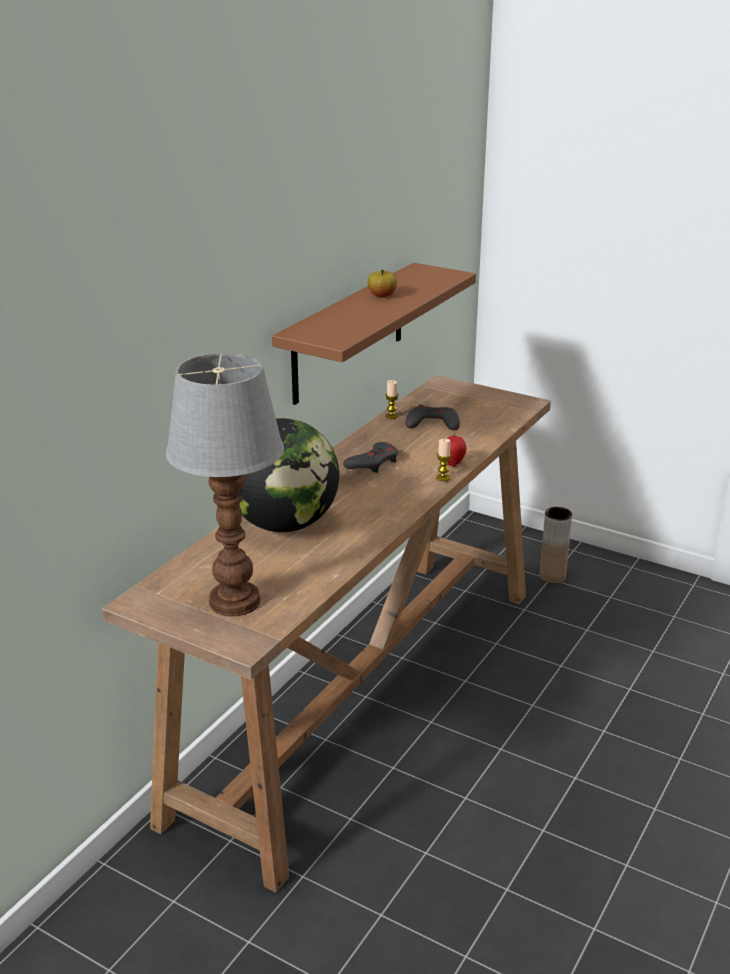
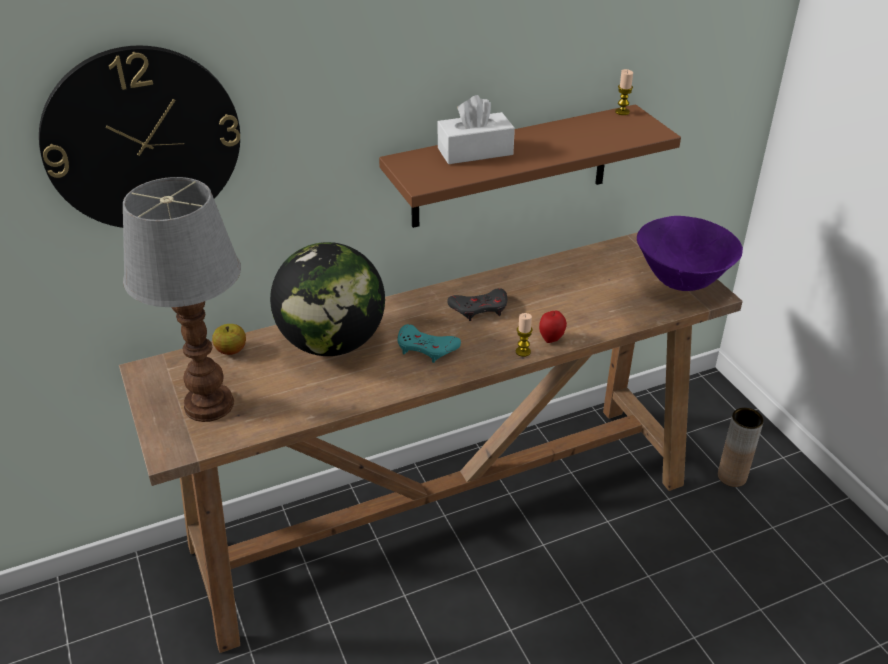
camera: 35 degrees right, 10 degrees up
(117, 342) = (142, 140): none -> wall clock
(344, 314) = (475, 151): none -> white tissue box
(366, 500) = (426, 348): none -> turquoise game controller
(382, 296) = (542, 139): apple -> apple (231, 350)
(391, 416) = (557, 261): candle -> candle (622, 112)
(432, 423) = (586, 284): grey game controller -> none
(498, 402) = (682, 282): none -> purple bowl

